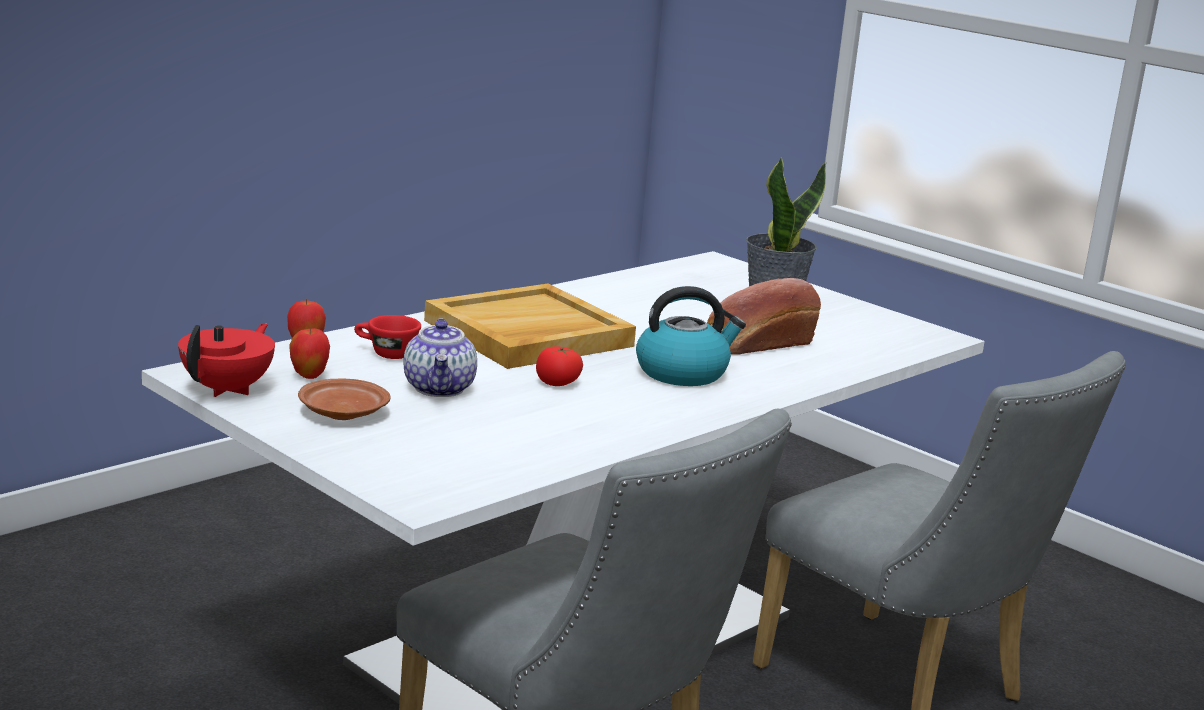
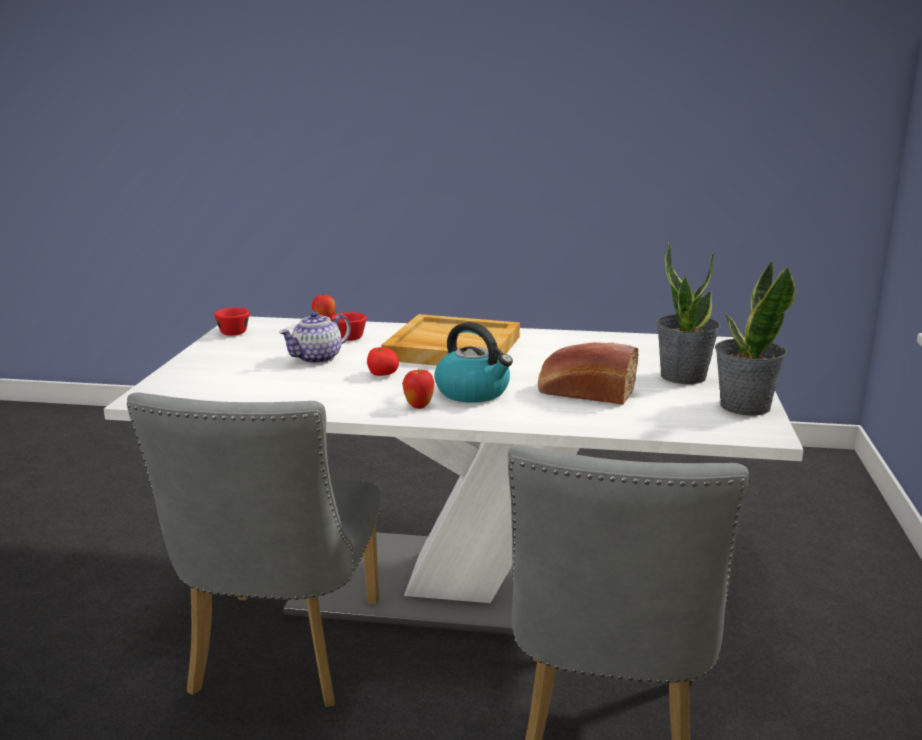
camera: 55 degrees right, 0 degrees up
(228, 389) = (233, 331): red teapot -> red cup
(309, 376) = (281, 336): apple -> apple (418, 406)
(342, 412) = (241, 354): brown plate -> none
(875, 318) = (744, 406): none -> potted plant

